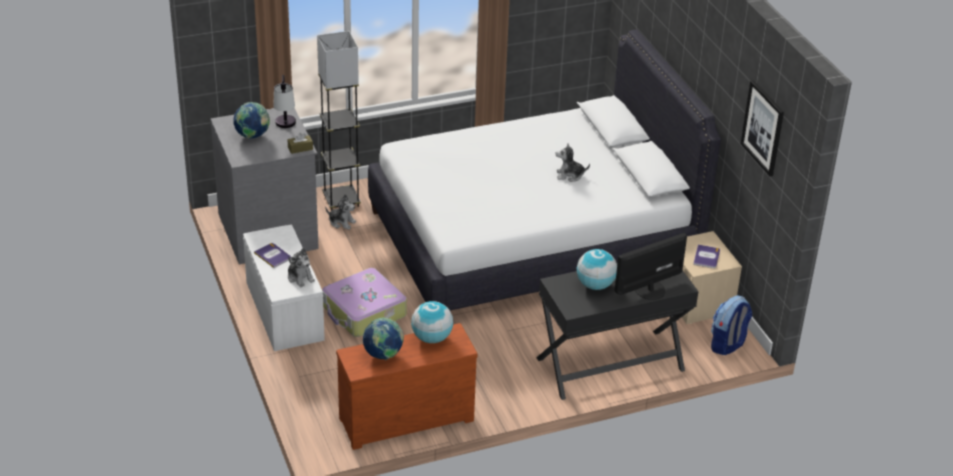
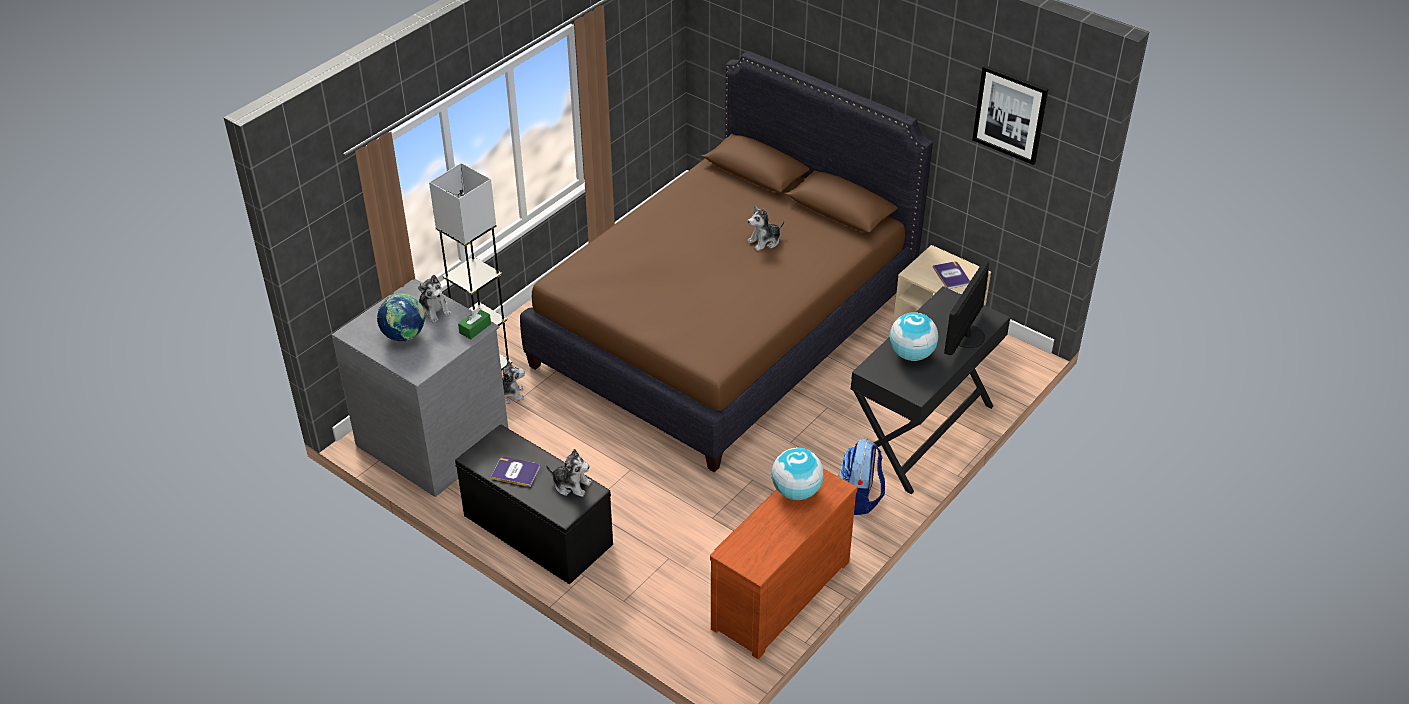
camera: 30 degrees left, 5 degrees up
(283, 310) = (536, 530): white bench -> black bench
(286, 128) = (434, 310): table lamp -> plush toy
(300, 148) = (475, 328): brown tissue box -> green tissue box
(364, 312) = (625, 490): suitcase -> none
(383, 355) = (766, 537): globe -> none
(531, 239) = (723, 328): white bed -> brown bed
(727, 345) = (1006, 360): backpack -> backpack (860, 498)

